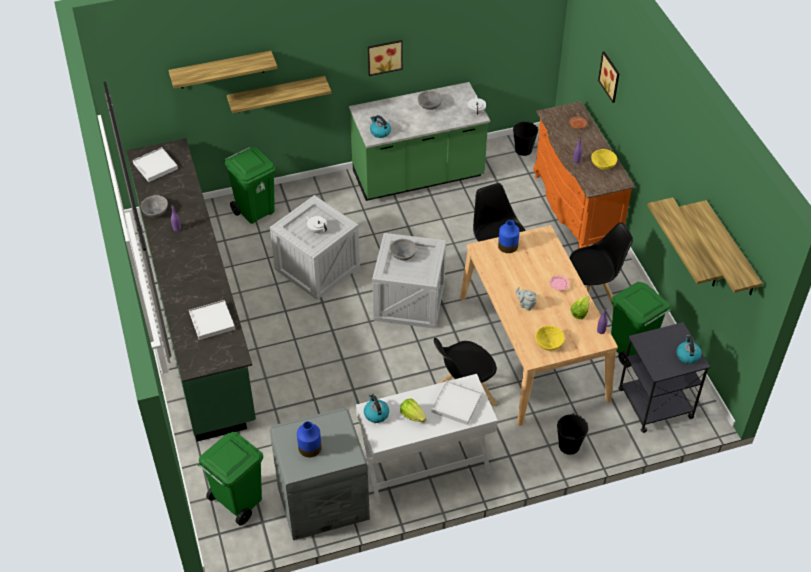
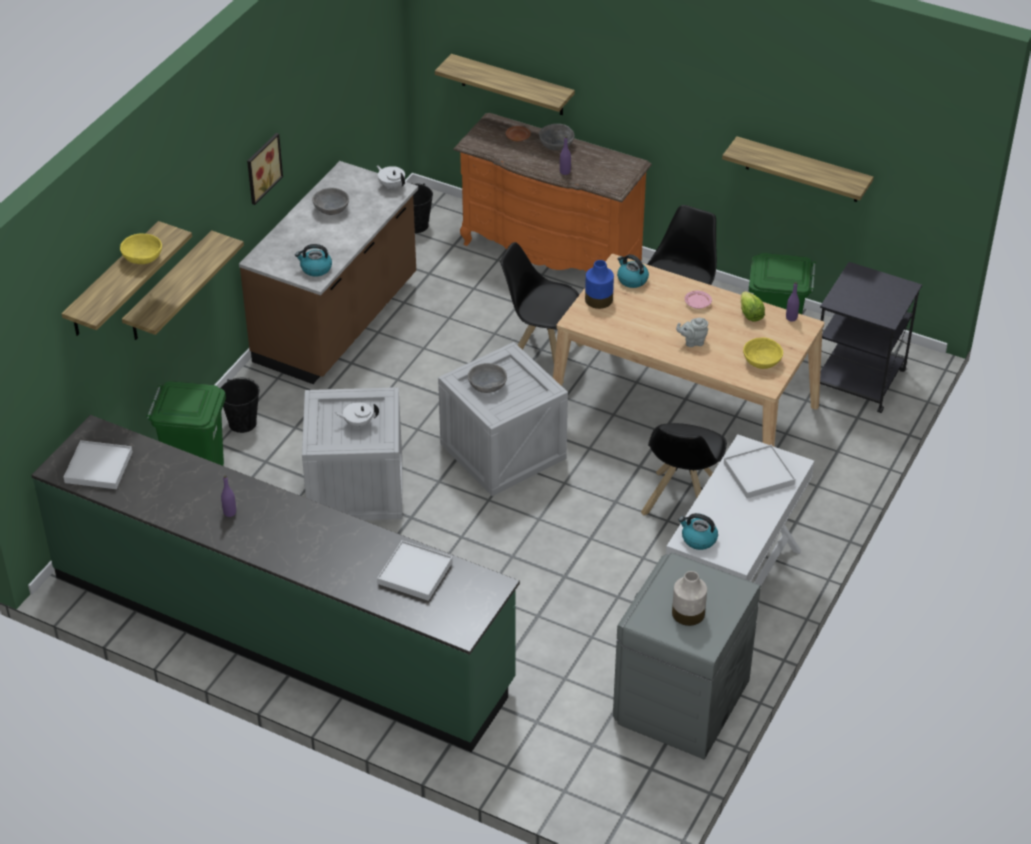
camera: 45 degrees left, 5 degrees down
(156, 211) = (175, 513): grey bowl -> grey bowl (556, 144)
(237, 501) = (598, 771): green trash can -> none
(309, 447) = (687, 613): blue vase -> beige vase
(413, 416) = (734, 514): lettuce -> none
(418, 176) = (338, 322): green counter -> brown counter
(569, 445) = (835, 472): black bucket -> black bucket (242, 423)
(602, 164) = (595, 160): yellow bowl -> yellow bowl (142, 258)
(611, 76) = (547, 48): picture -> none
(687, 355) = (891, 287): kettle -> kettle (632, 279)
(730, 250) = (878, 139): shelf -> shelf (512, 85)

